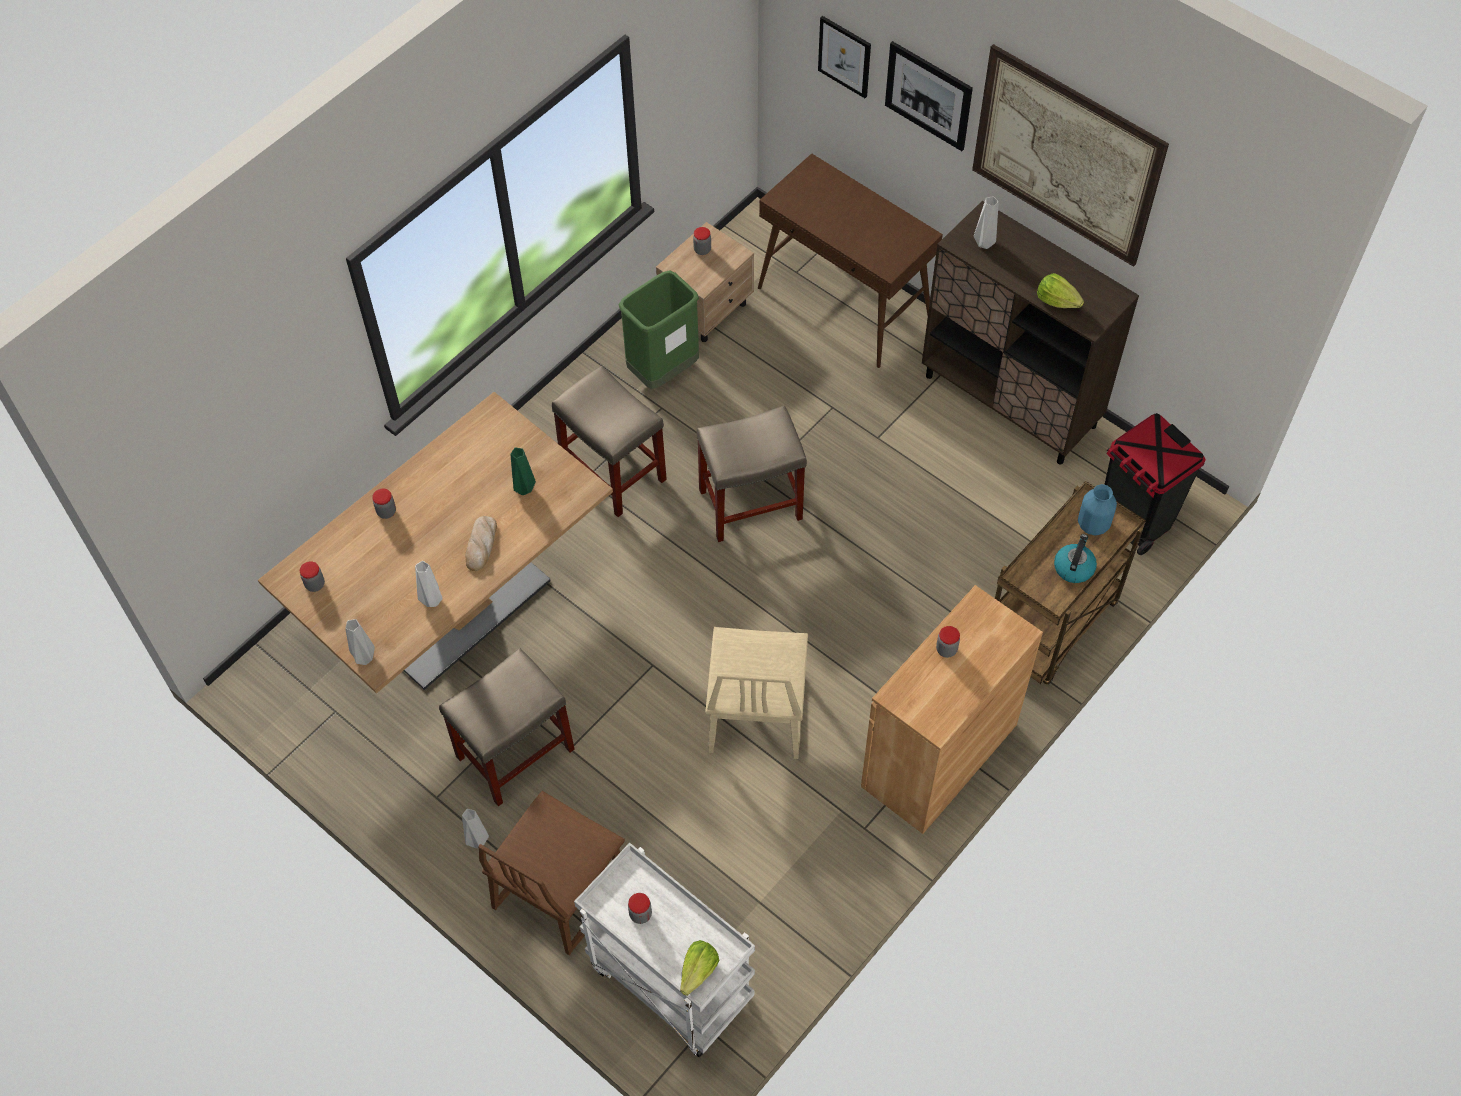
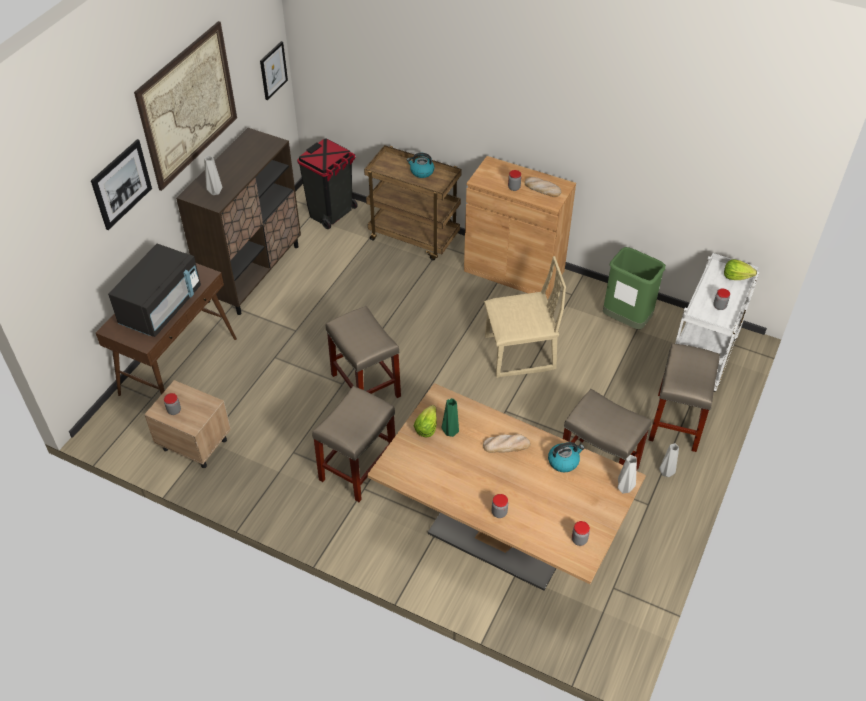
camera: 105 degrees left, 10 degrees down
(432, 602) = (563, 461): white vase -> kettle
(558, 890) = (677, 423): brown chair -> beige stool
(663, 371) = (258, 459): green trash can -> green trash can (626, 320)
(839, 217) = (161, 307): none -> black microwave
(845, 56) = (73, 238): picture -> picture (273, 70)
(934, 691) = (542, 189): none -> bread
(1057, 301) = (259, 157): lettuce -> lettuce (426, 427)
(1093, 524) = (389, 167): blue vase -> none

